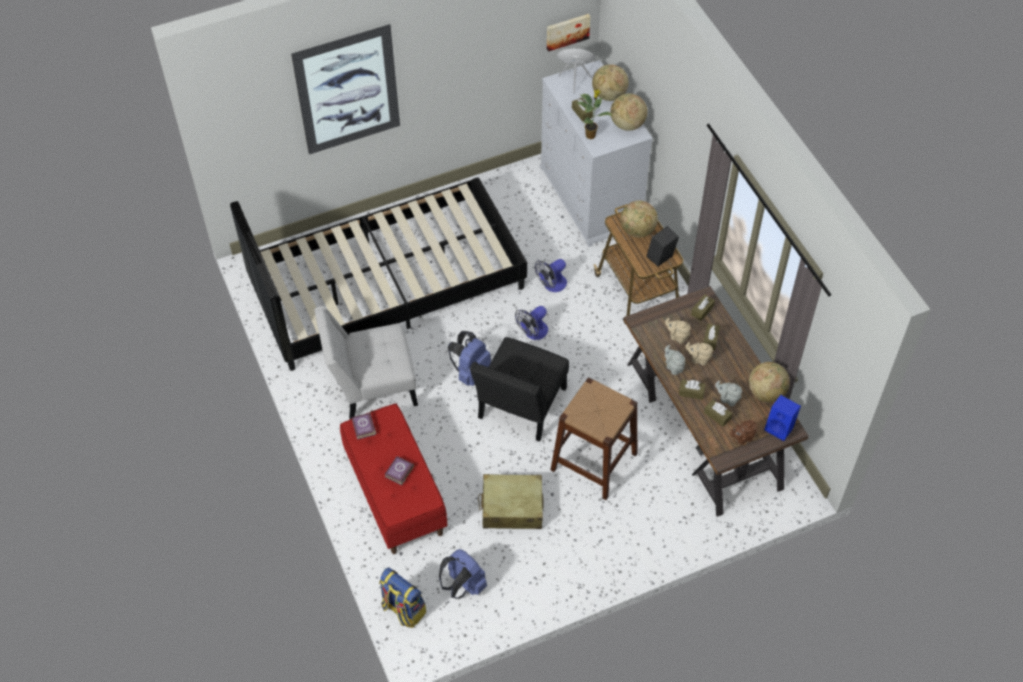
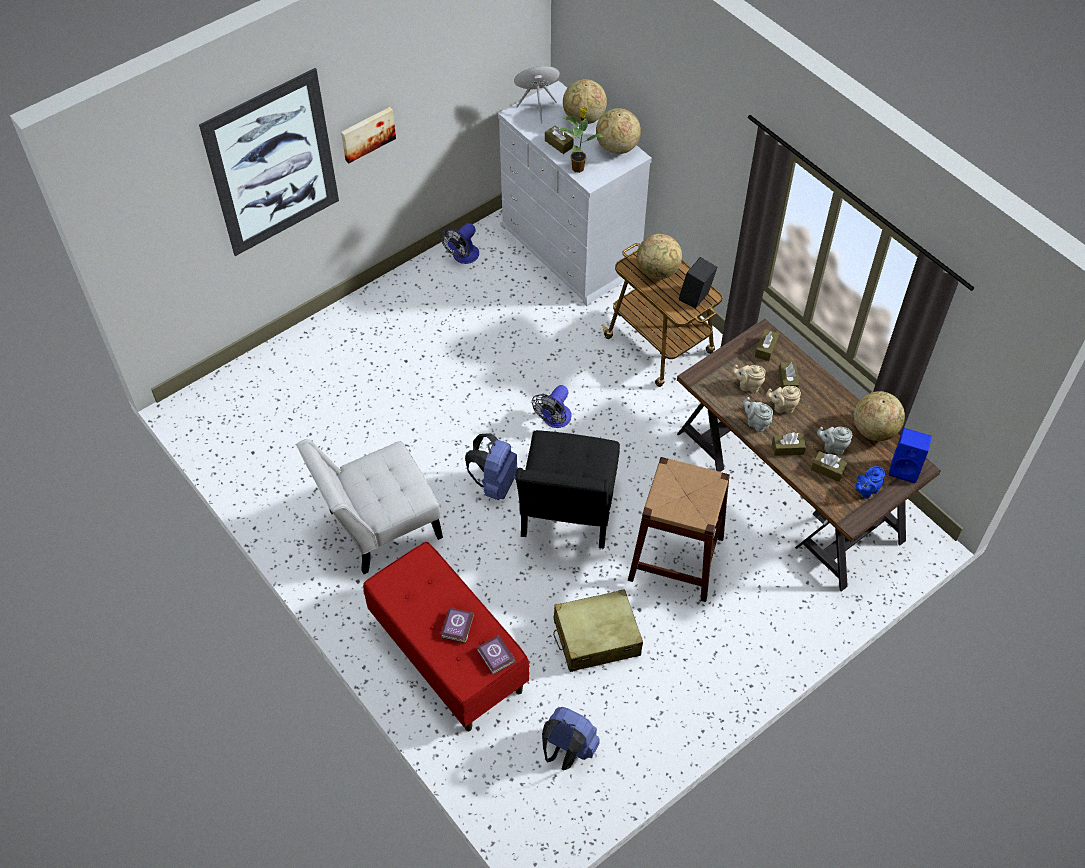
camera: 15 degrees left, 0 degrees up
(363, 428) = (395, 581): book -> book (495, 657)
(387, 286) = (361, 401): black bed -> none
(403, 609) = (502, 799): backpack -> none
(551, 285) = (558, 359): fan -> fan (463, 257)
(567, 31) = (517, 50): picture -> picture (367, 133)
(742, 438) = (866, 490): brown teapot -> blue teapot

